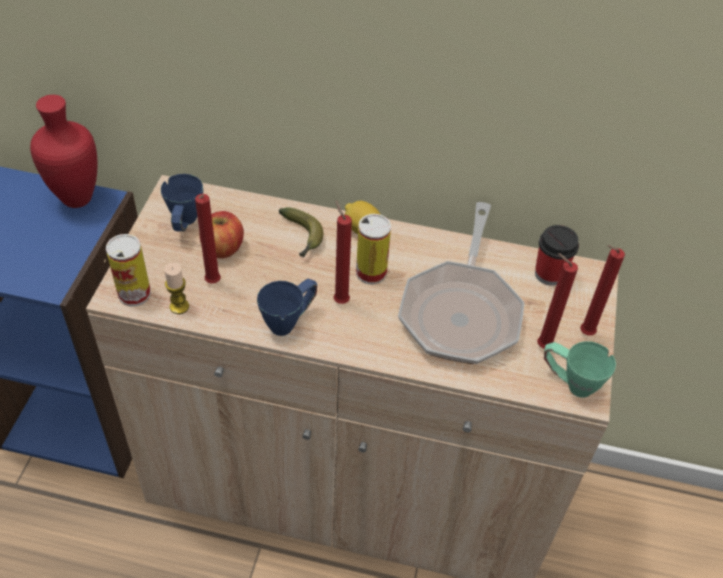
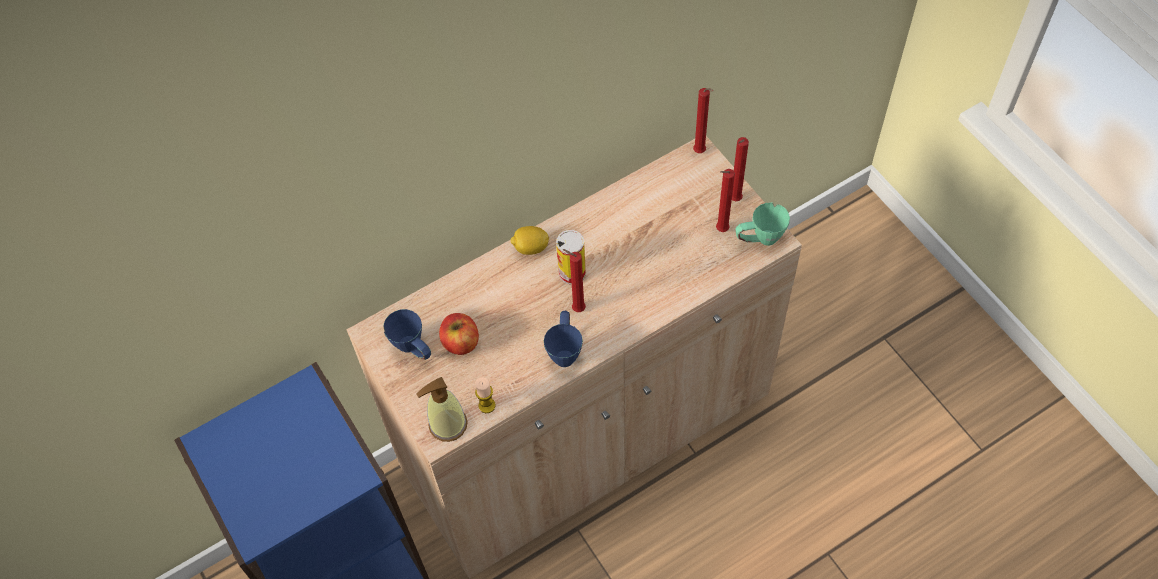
camera: 40 degrees left, 10 degrees up
(79, 198) = (284, 401): red vase -> none
(134, 294) = (447, 424): can -> soap dispenser
(212, 284) = (487, 372): red candle -> red candle (701, 152)
(302, 237) = (500, 288): banana -> none
(461, 311) = (653, 249): frying pan -> none
(549, 274) = (674, 177): cup -> none

